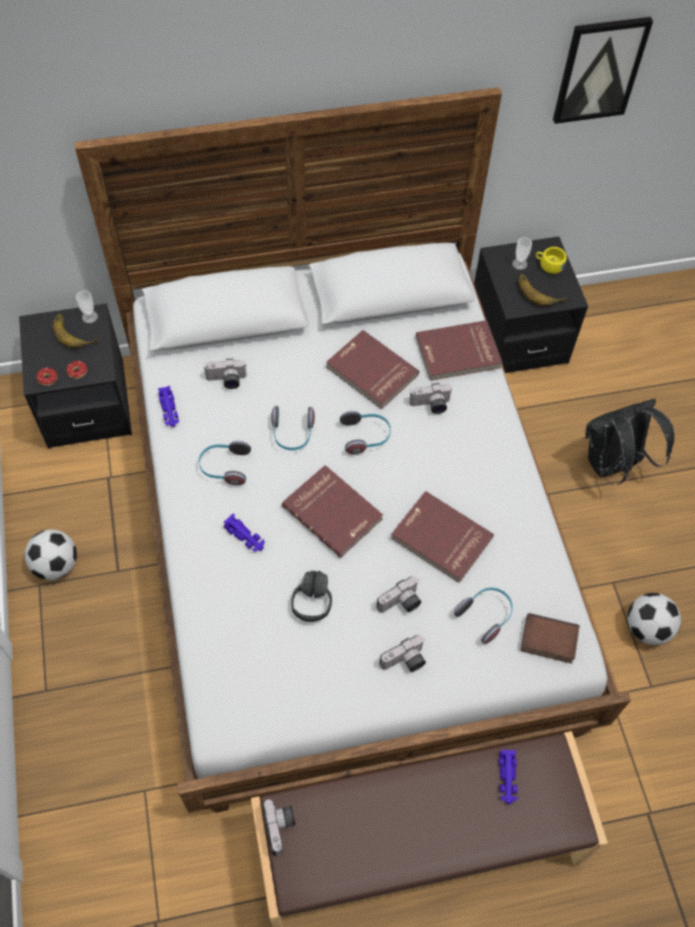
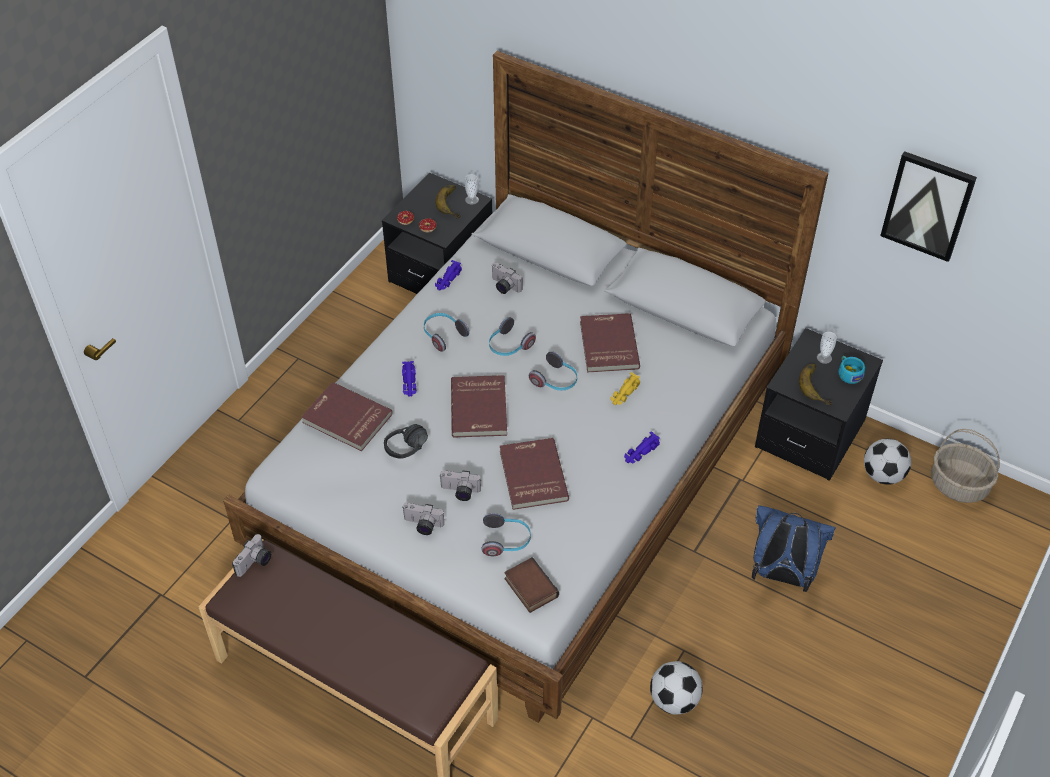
camera: 45 degrees right, 10 degrees down
(56, 565) = (320, 354): football -> football (882, 475)
(430, 406) = (624, 393): camera -> yellow toy car
(458, 353) = (685, 375): red book -> red book (346, 419)
(507, 778) = (417, 653): purple toy car -> purple toy car (640, 452)
(549, 264) = (848, 373): yellow cup -> turquoise cup
(612, 465) = (781, 575): black backpack -> blue backpack
(647, 301) = (959, 485): none -> basket

